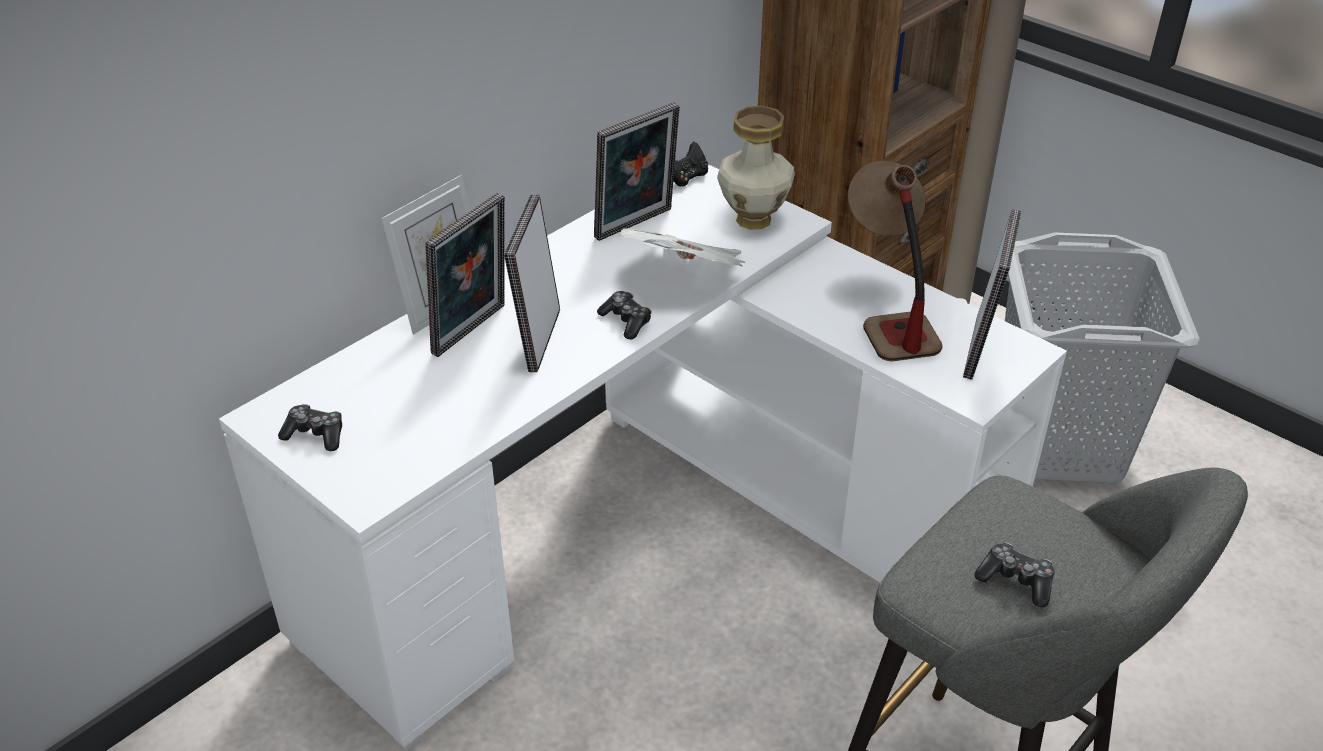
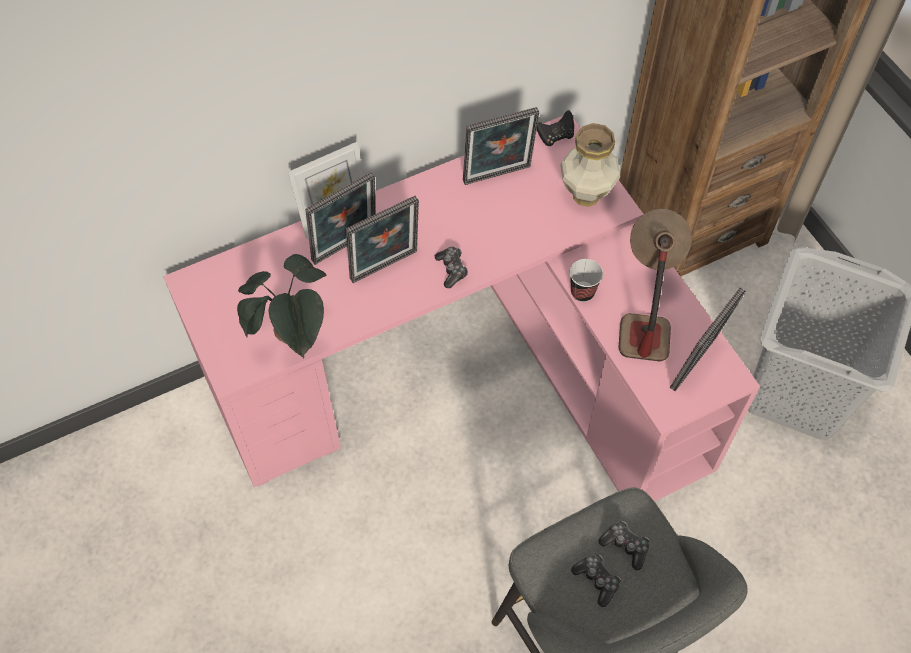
camera: 20 degrees right, 20 degrees up
(315, 434) = (216, 309): game controller -> game controller (625, 546)
(442, 437) = (293, 337): none -> potted plant
(538, 339) = (385, 268): picture frame -> picture frame turned 150 degrees counterclockwise
(650, 529) = (469, 371): white desk -> pink desk
(689, 275) = (514, 238): newspaper -> none
(800, 314) = (582, 292): none -> cup

